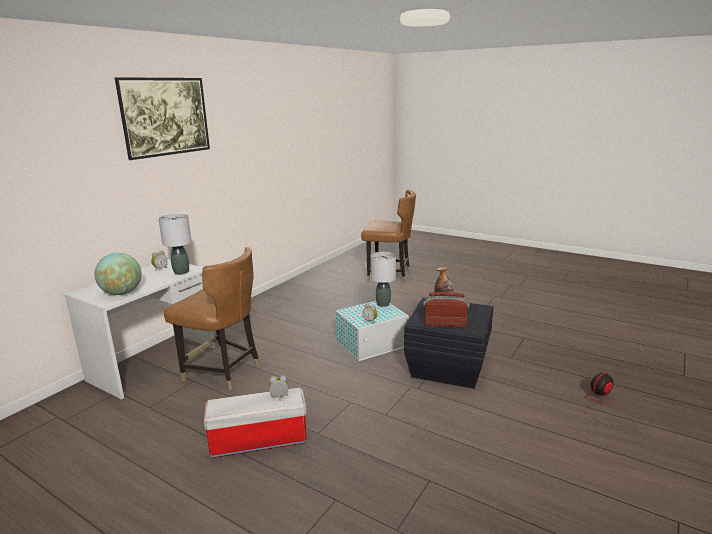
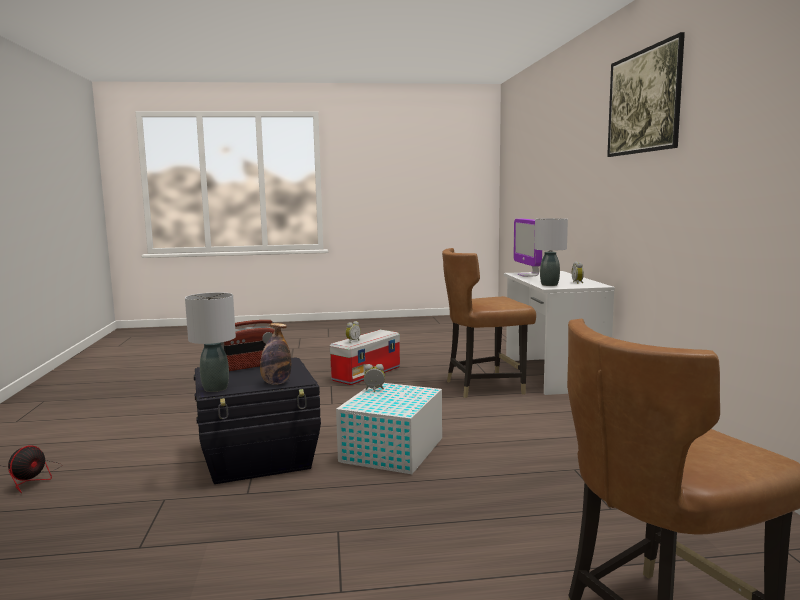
camera: 140 degrees right, 10 degrees down
(122, 293) = (528, 275): globe -> monitor
(383, 304) = (395, 410): grey table lamp -> grey table lamp (215, 388)

